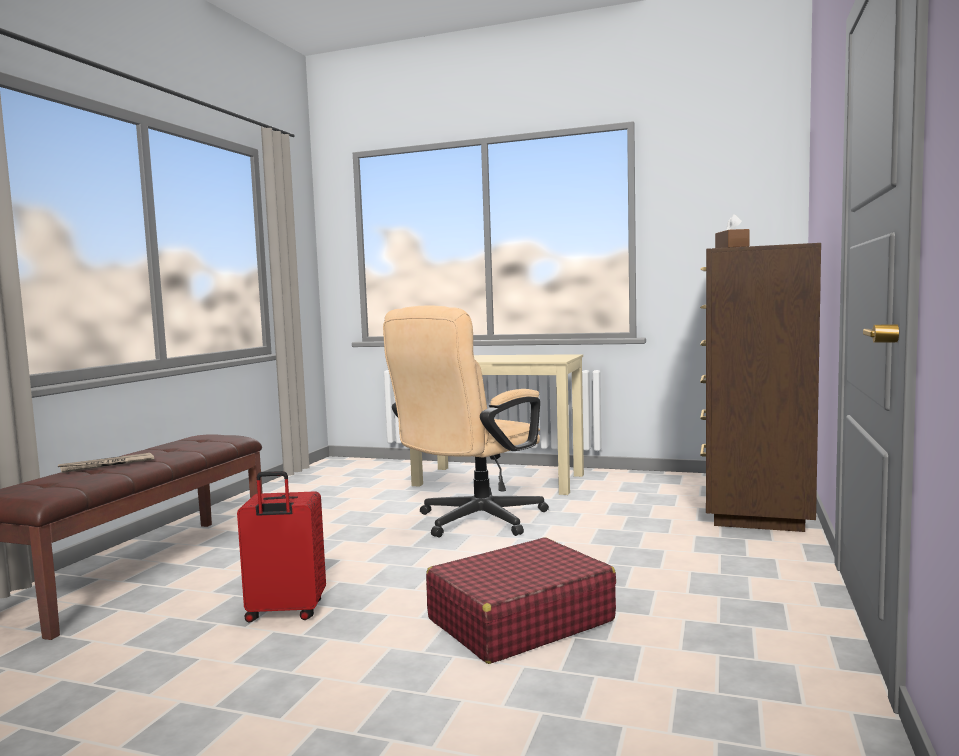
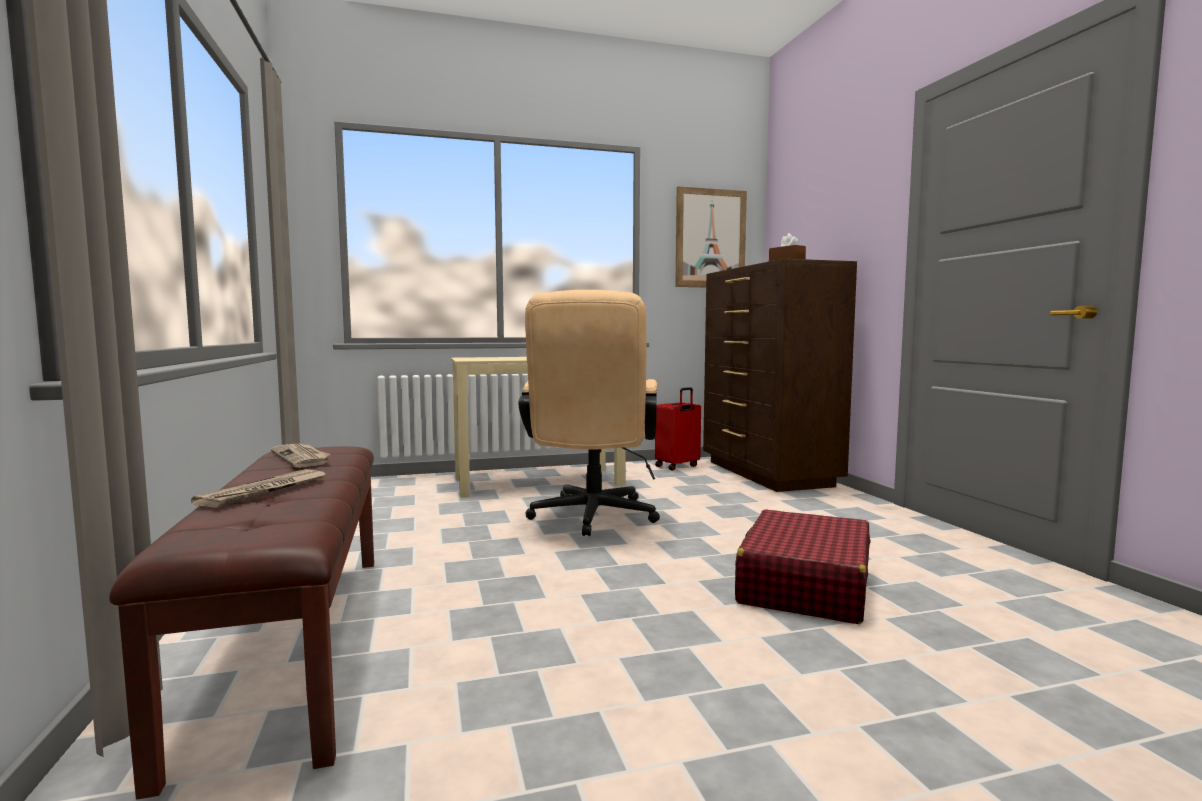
camera: 35 degrees left, 0 degrees up
(189, 443) = (302, 458): none -> newspaper
(285, 612) = (590, 636): red suitcase -> red suitcase (677, 466)
(727, 213) = (710, 238): none -> picture

